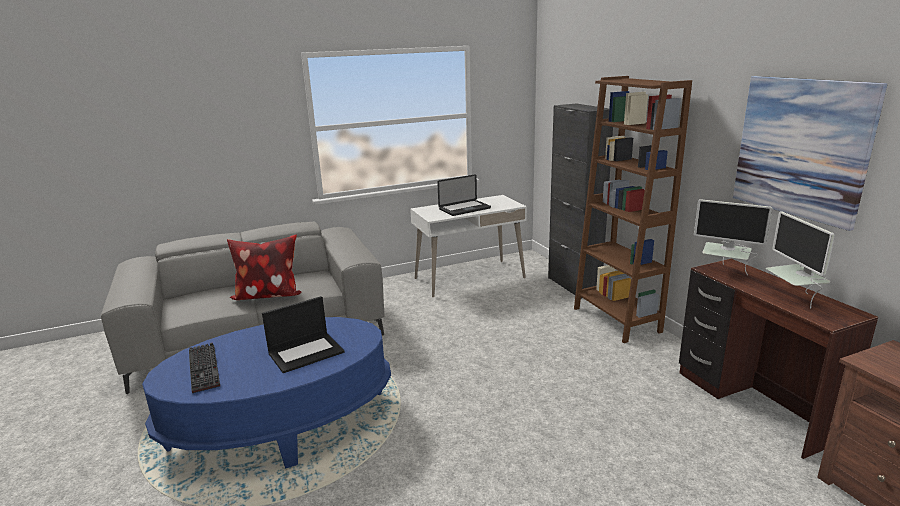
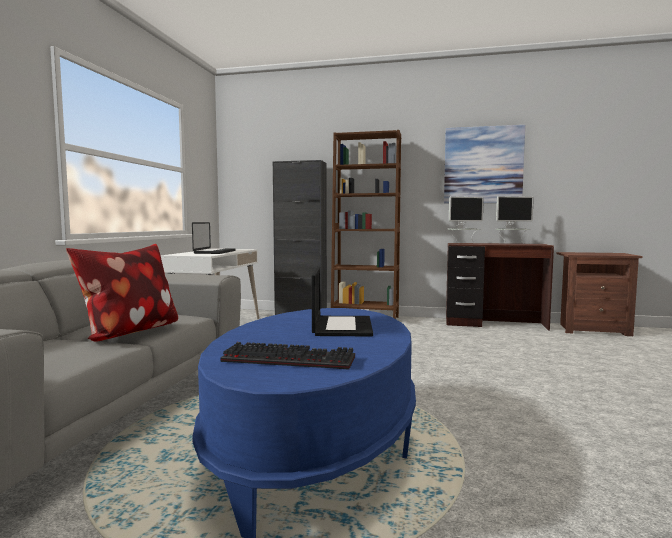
camera: 55 degrees left, 15 degrees down
(794, 298) = (511, 244): monitor -> monitor turned 45 degrees counterclockwise

